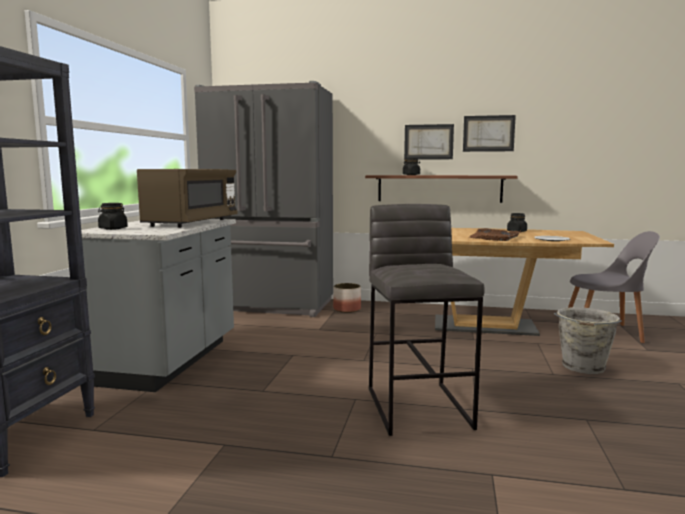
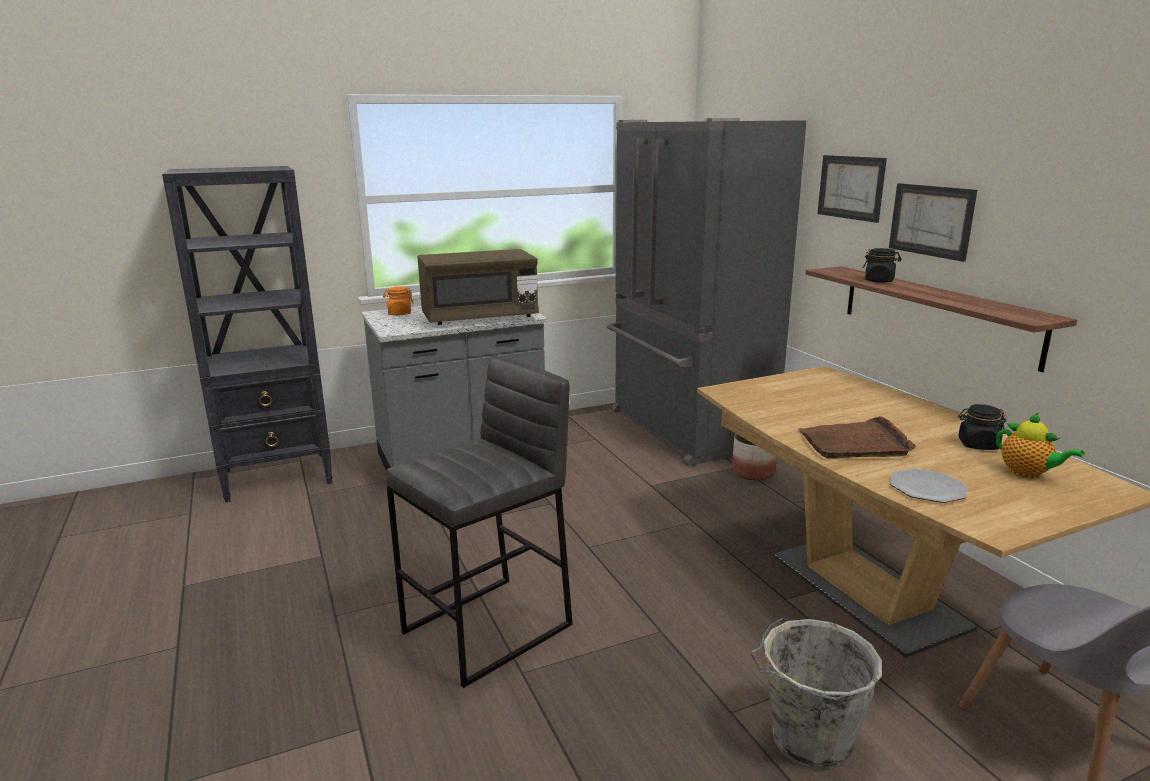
camera: 55 degrees right, 10 degrees up
(113, 228) = (399, 313): black jar -> orange jar
(488, 133) = (1039, 217): picture -> picture (851, 187)
(550, 233) = (1028, 473): none -> teapot

